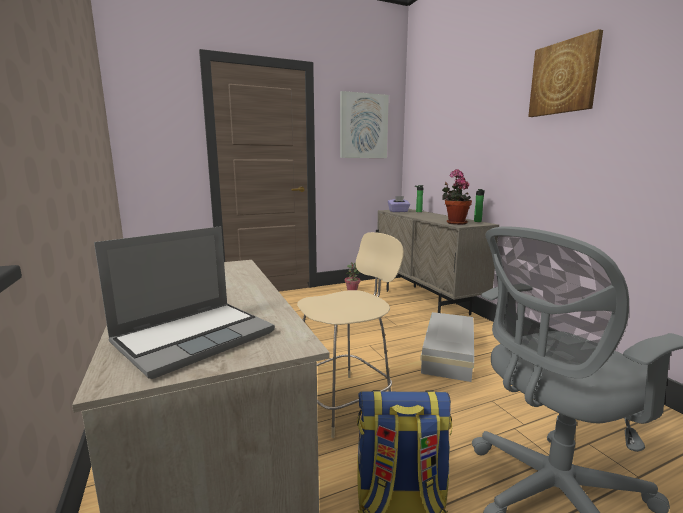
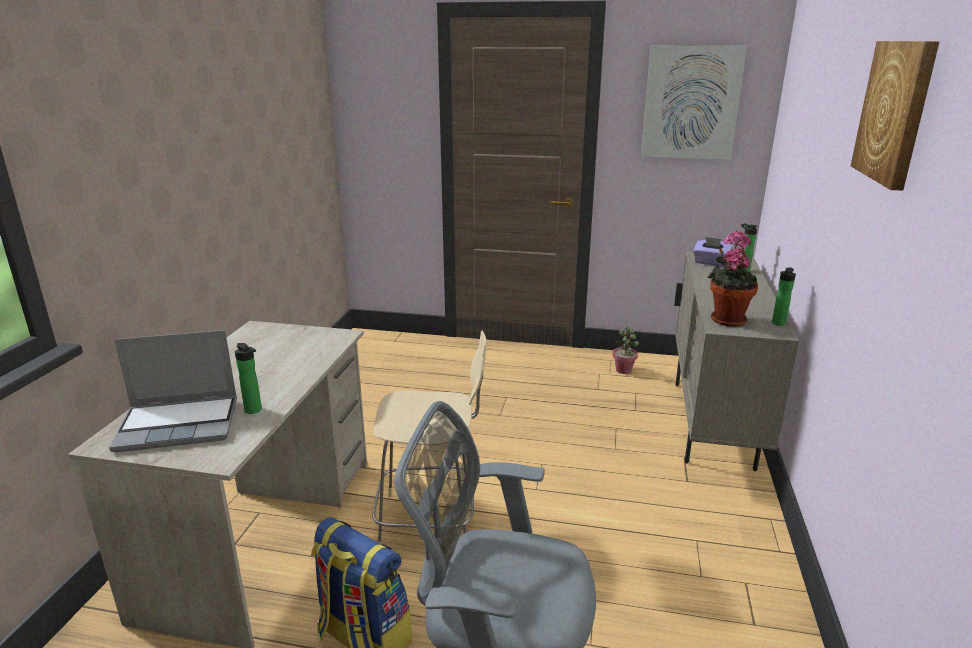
camera: 35 degrees right, 10 degrees up
(257, 311) = (254, 411): none -> bottle
(449, 354) = (629, 517): white storage box -> none

